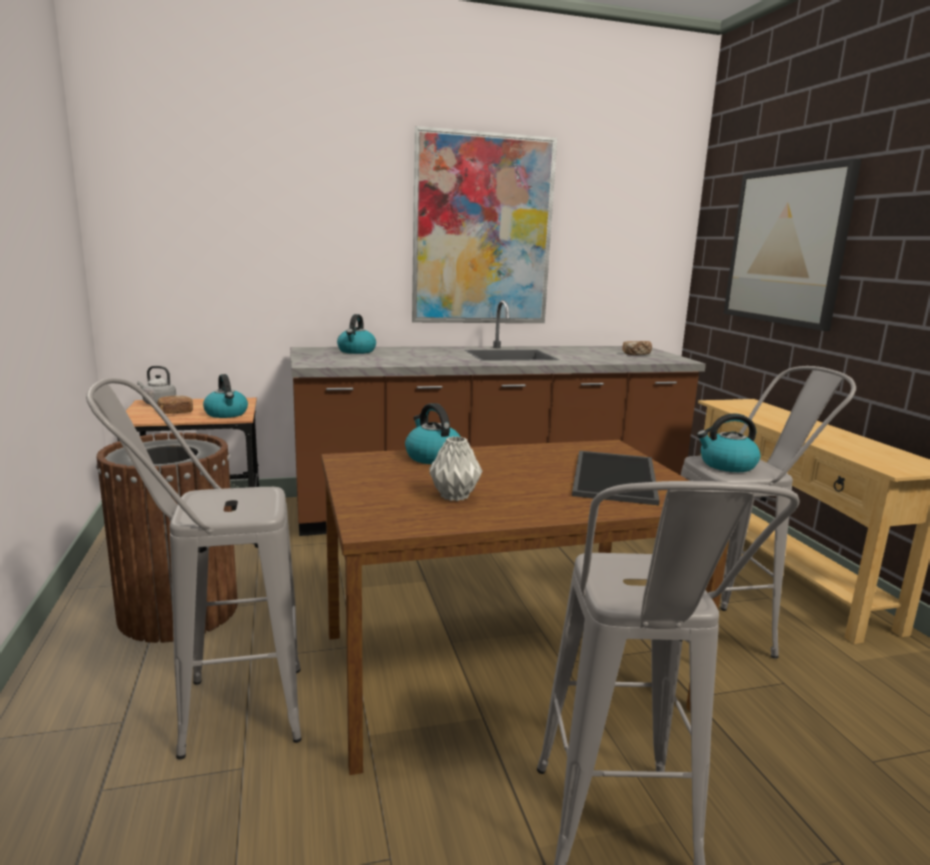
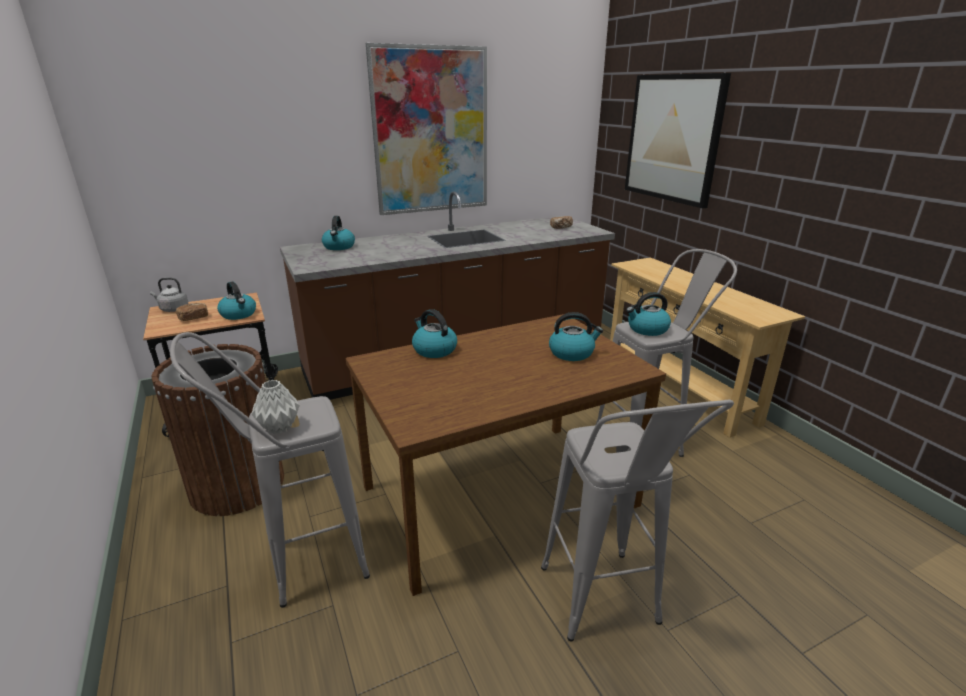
camera: 10 degrees left, 10 degrees up
(454, 496) = (465, 389): grey vase -> grey vase (279, 428)
(612, 476) = (572, 353): tray -> kettle

